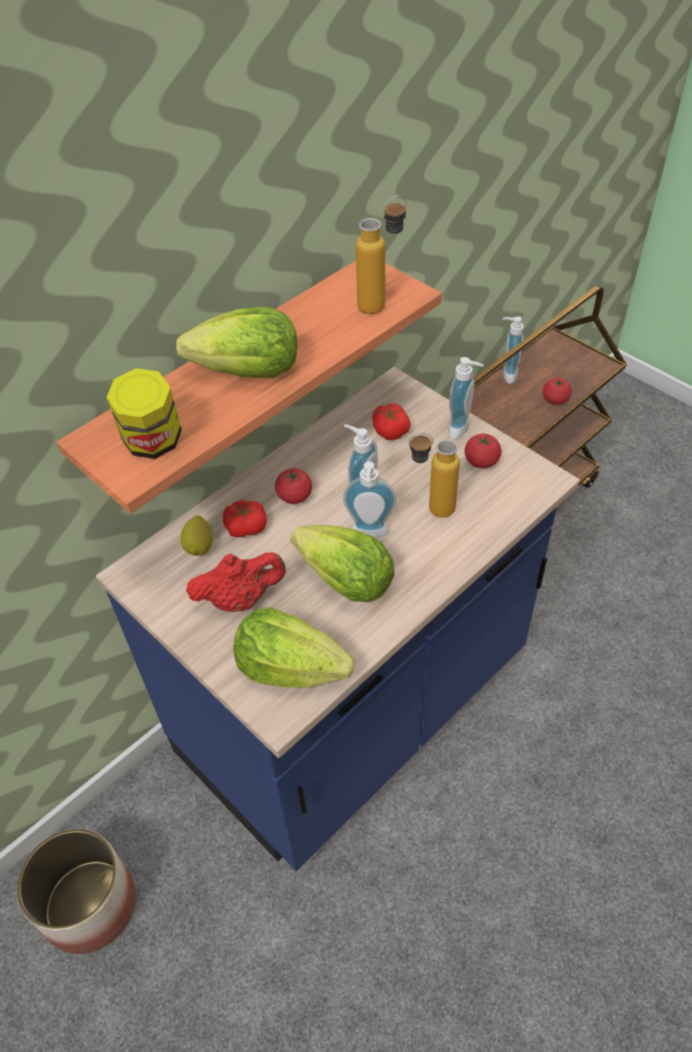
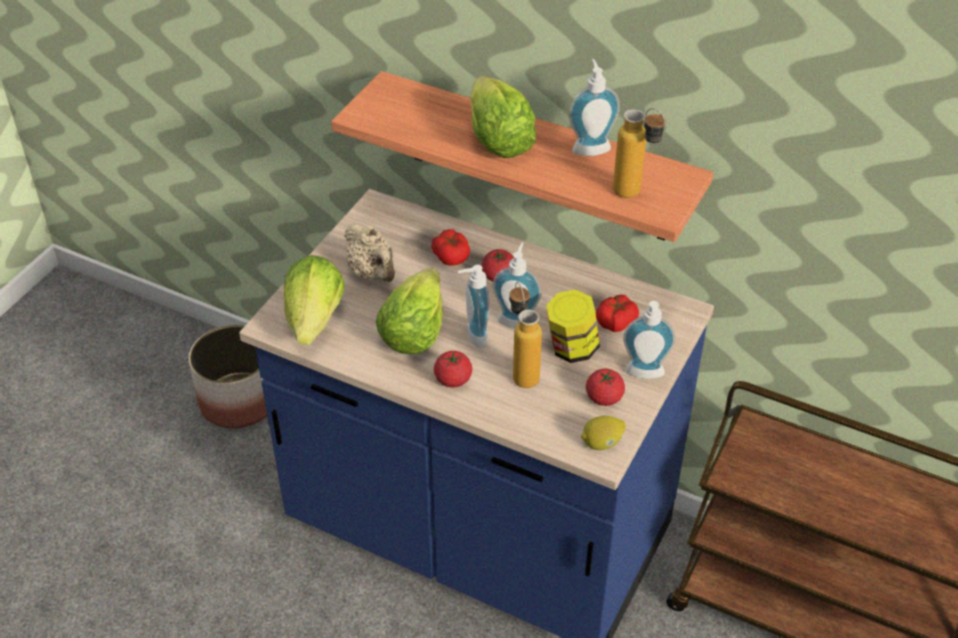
camera: 70 degrees right, 5 degrees down
(153, 443) = (396, 115): jar -> jar (571, 349)
(199, 546) = (419, 235): lemon -> lemon (602, 443)
(240, 599) = (373, 273): red teapot -> beige teapot
(506, 374) = (879, 468): soap dispenser -> soap dispenser (590, 147)
(555, 400) = (861, 524): tomato -> tomato (453, 379)

